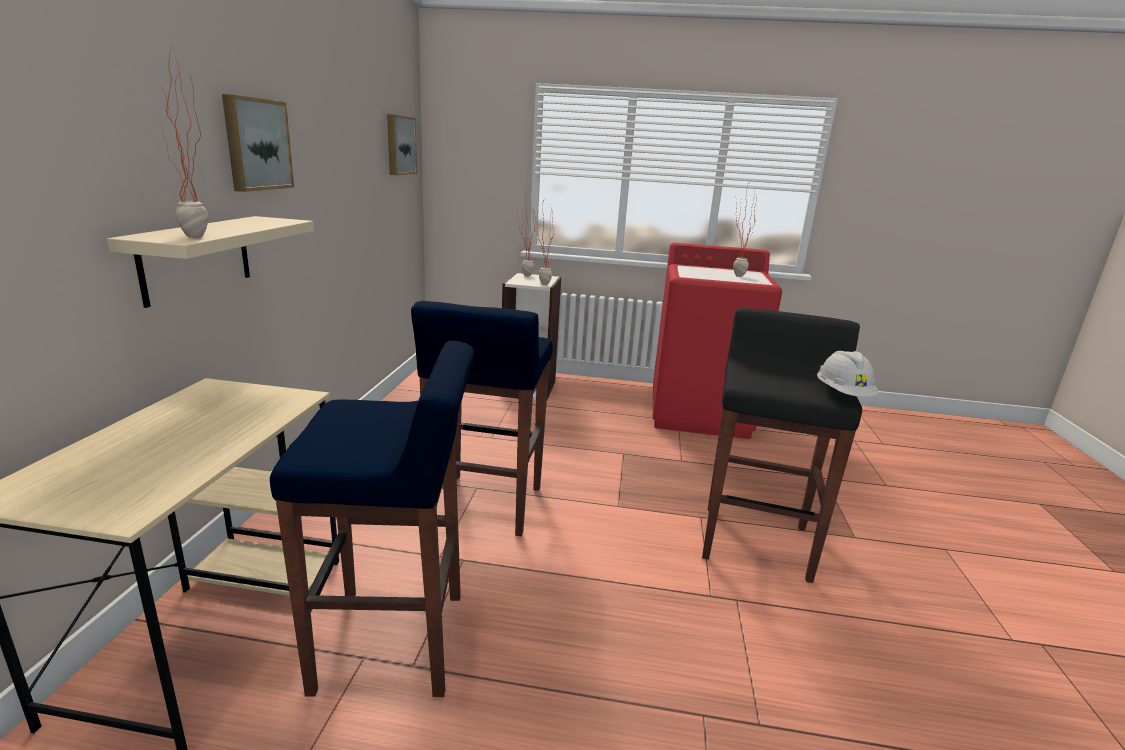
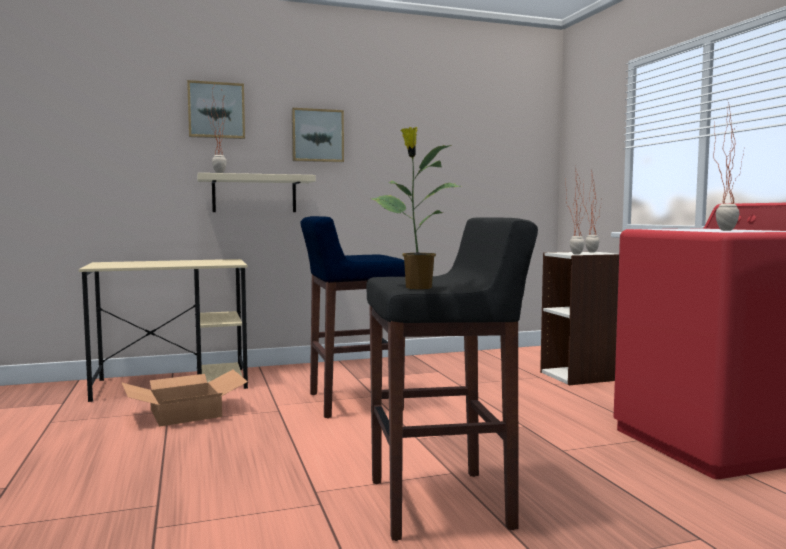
camera: 65 degrees right, 15 degrees down
(394, 642) = (185, 413): blue stool -> cardboard box
(399, 145) = (511, 140): picture -> picture (216, 110)
(843, 395) = (416, 287): white hard hat -> potted plant

